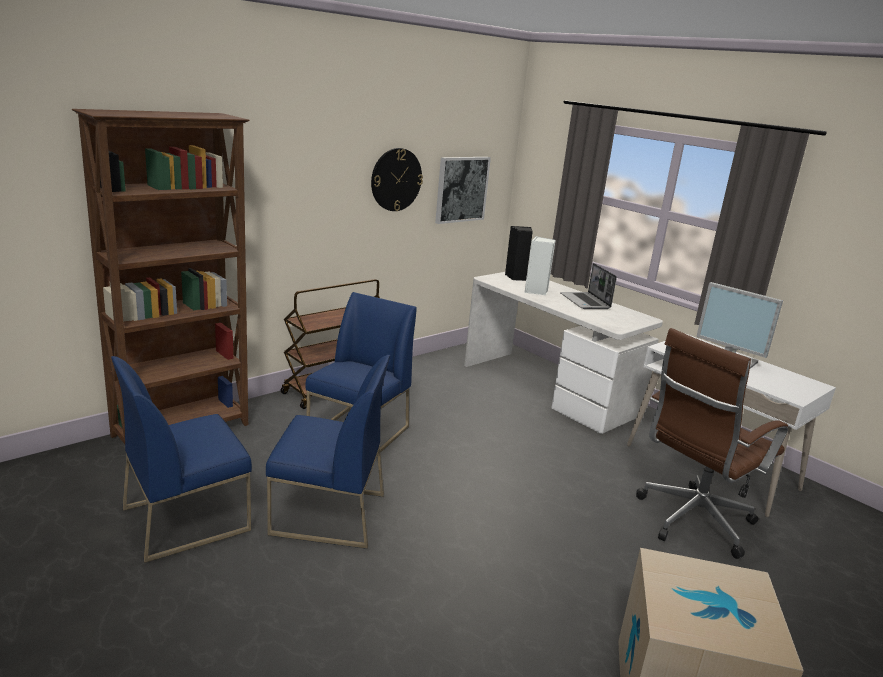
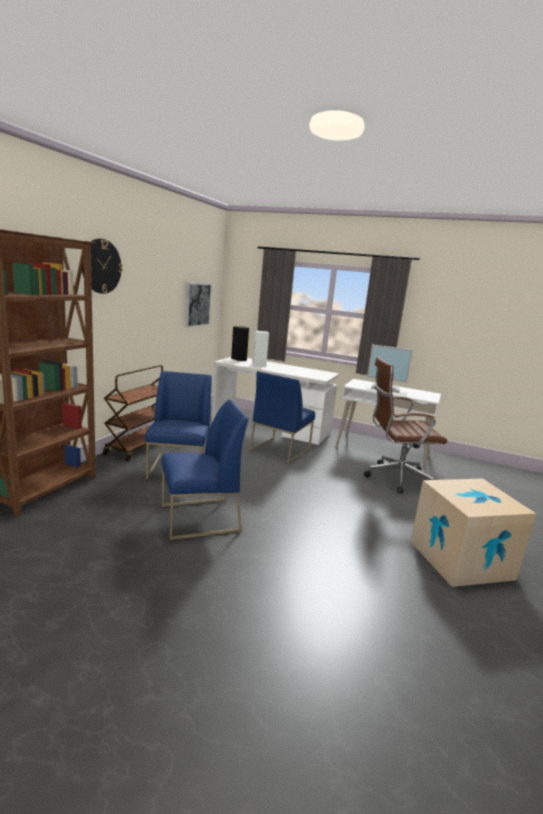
camera: 25 degrees left, 5 degrees down
(187, 518) = (101, 544): blue chair -> blue chair (280, 450)
(396, 179) = (163, 296): wall clock -> wall clock (101, 266)
(586, 302) = (291, 368): laptop -> none
(691, 522) = (395, 478): brown office chair -> brown office chair turned 60 degrees clockwise

